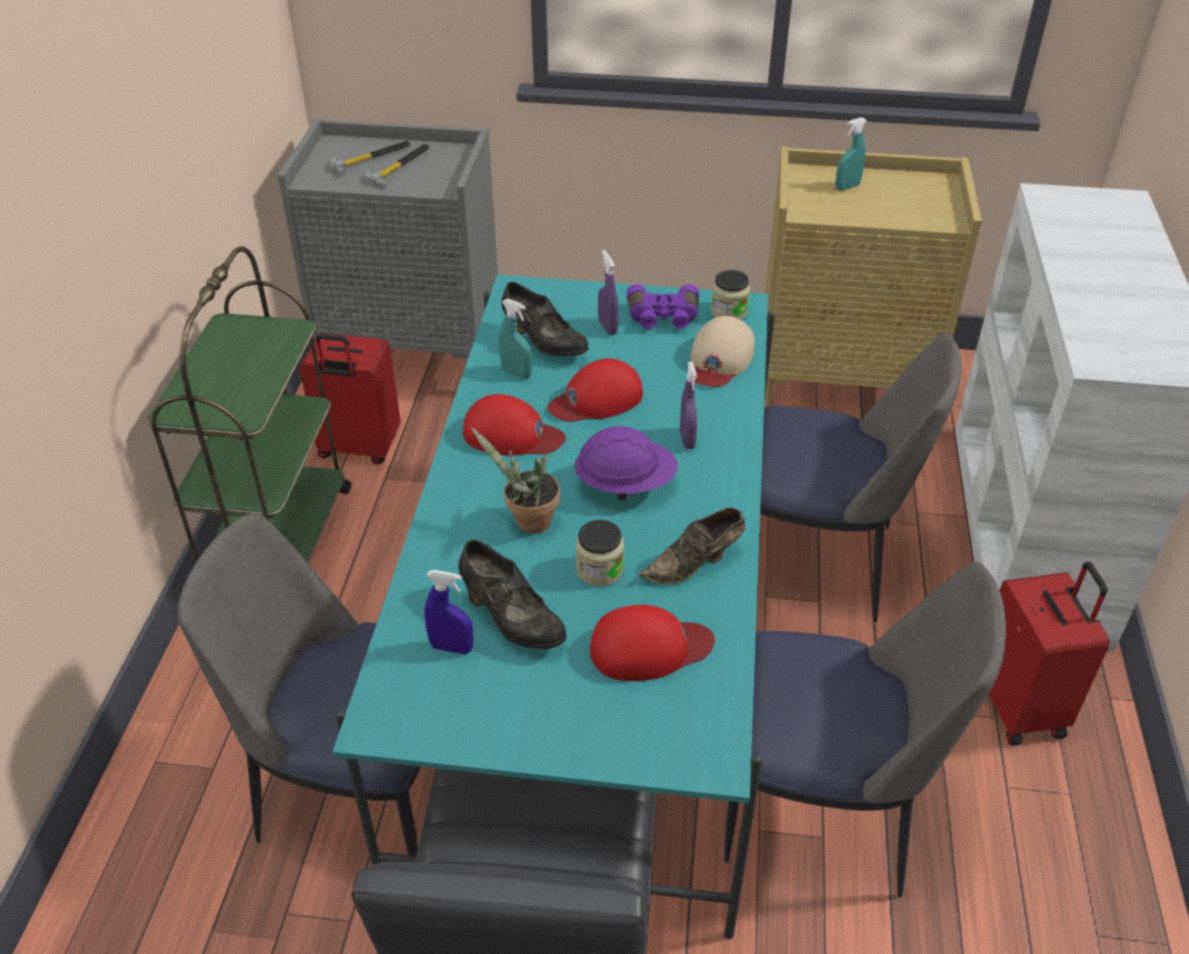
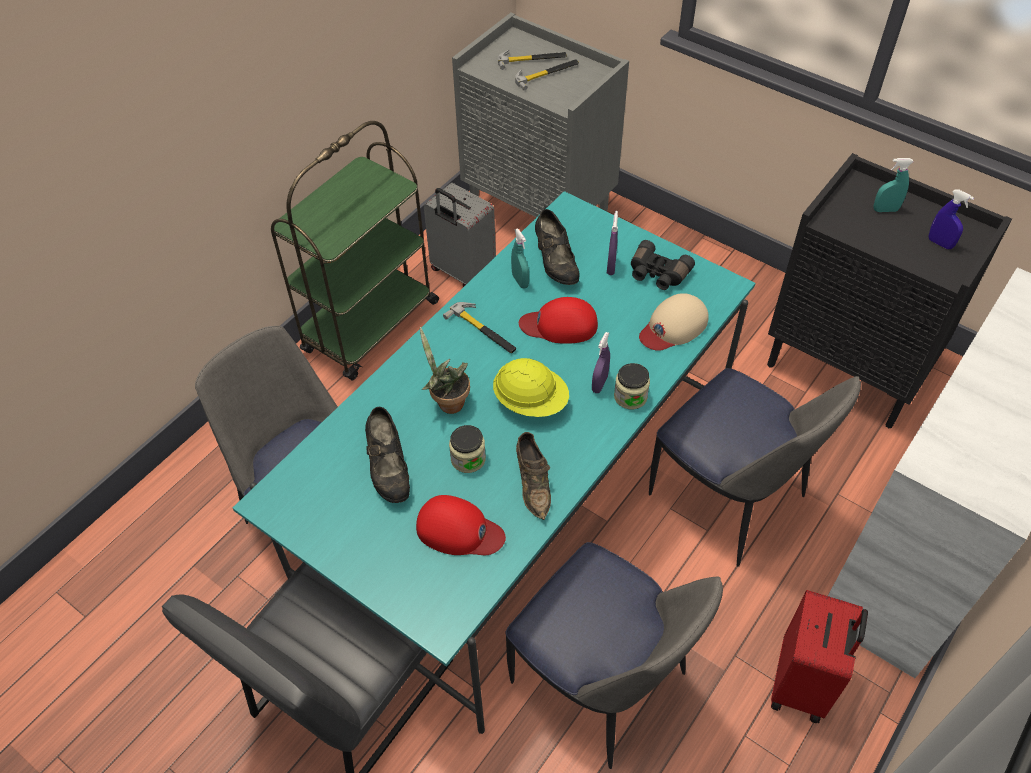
camera: 30 degrees right, 10 degrees up
(359, 448) = (461, 272): red suitcase -> grey suitcase
(451, 647) = (341, 471): blue spray bottle -> blue spray bottle (940, 243)
(512, 435) = (483, 330): red cap -> hammer
(625, 484) = (531, 402): purple hard hat -> yellow hard hat
(662, 318) = (657, 274): purple binoculars -> black binoculars
(695, 564) = (533, 484): brown shoe -> brown shoe turned 105 degrees counterclockwise
(729, 312) = (711, 288): jar -> jar (630, 396)
(840, 396) = (846, 370): beige cabinet -> black cabinet

